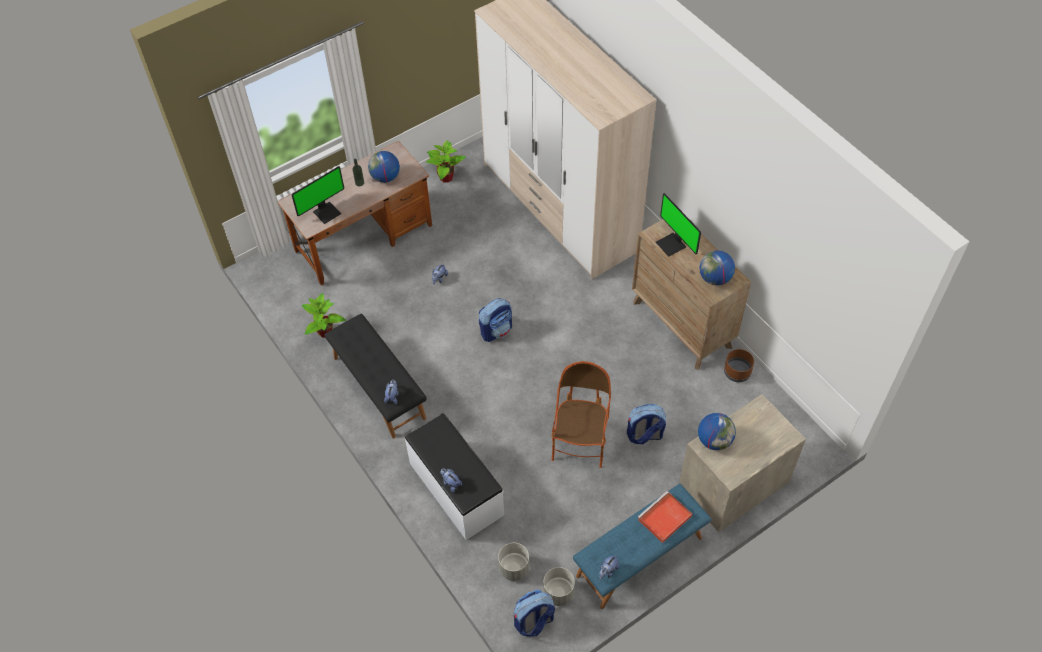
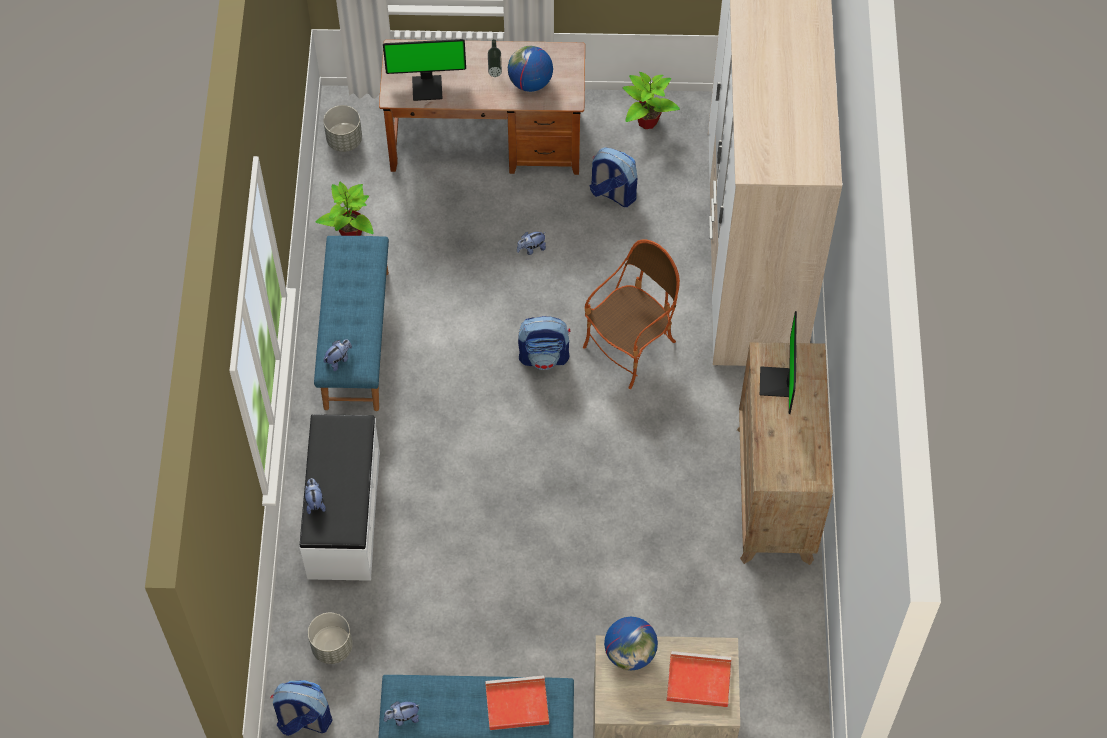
camera: 35 degrees right, 5 degrees up
(378, 388) = (355, 339): black bench -> blue bench
(558, 593) = (356, 707): grey planter -> grey planter (344, 140)
(580, 442) = (526, 555): armchair -> armchair (630, 348)
(644, 435) = (608, 598): backpack -> backpack (612, 193)
(715, 278) = (791, 459): globe -> none
(737, 372) = (789, 599): brown planter -> none
(762, 431) = (697, 681): none -> red tray

